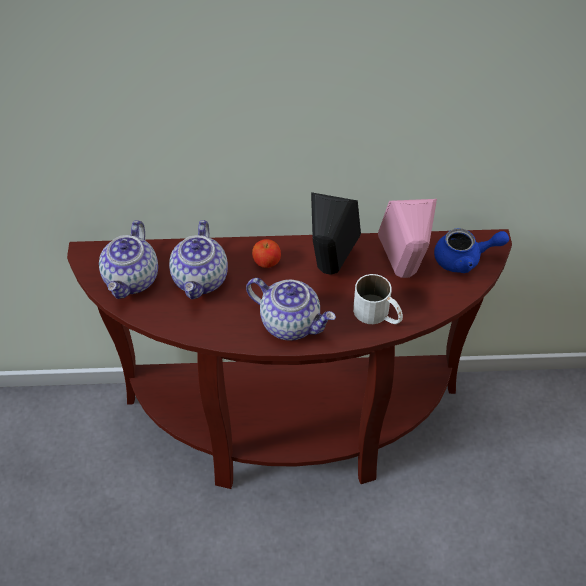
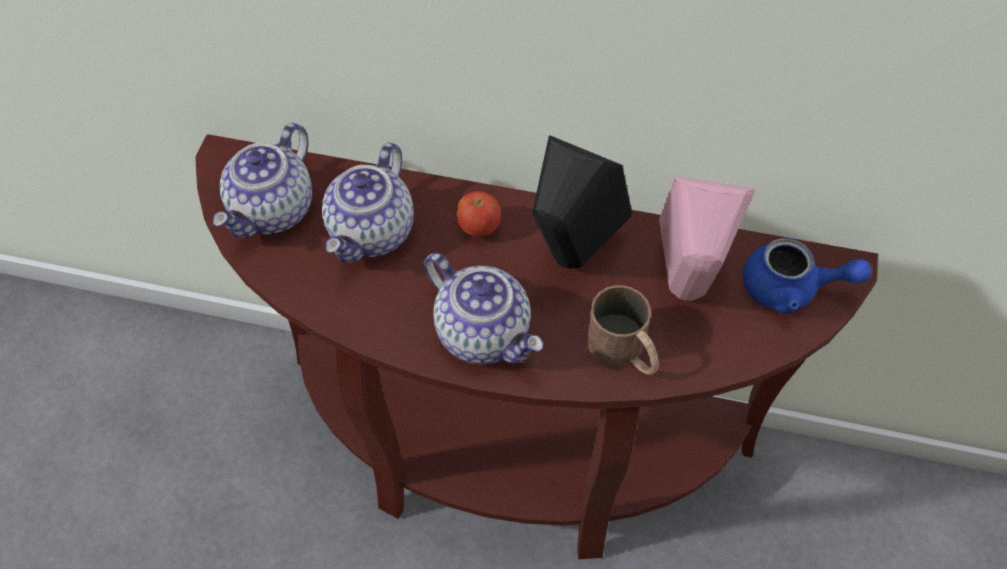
camera: 15 degrees right, 5 degrees up
(378, 314) = (624, 351): white mug -> brown mug

